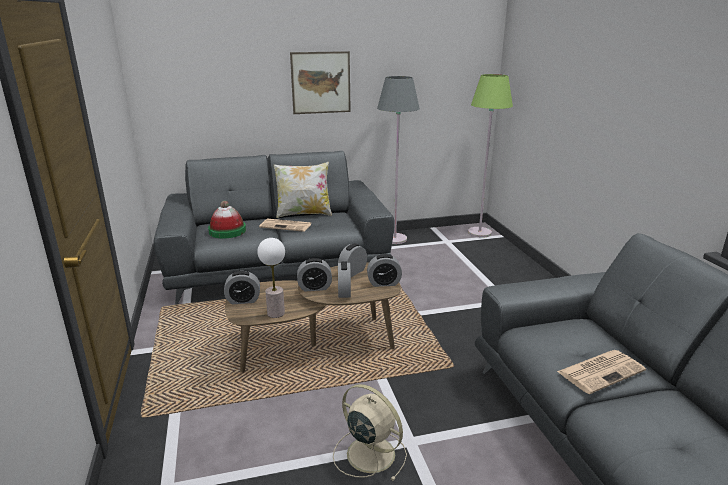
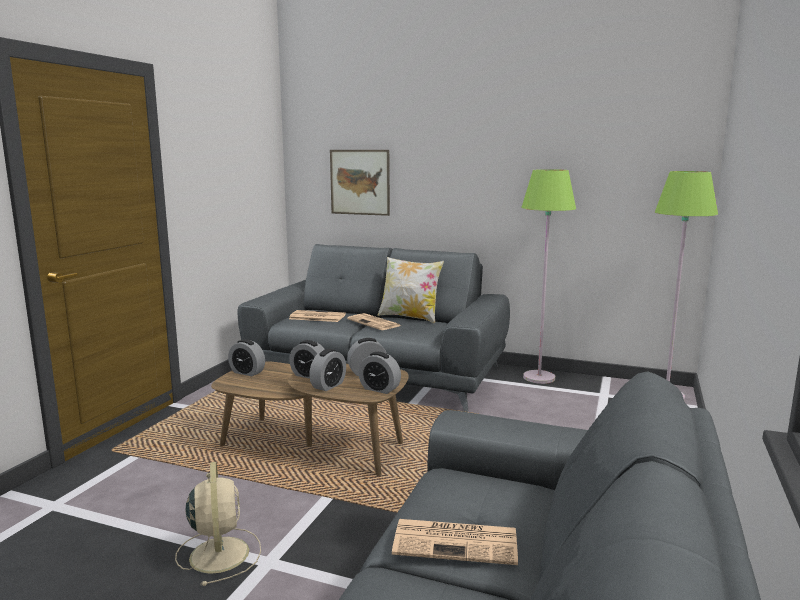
camera: 35 degrees right, 10 degrees down
(227, 231) = (316, 317): hat -> newspaper
(276, 313) = (254, 388): table lamp -> none
(321, 82) = (466, 175): picture -> picture (360, 182)
(395, 239) = (539, 377): grey floor lamp -> green floor lamp

